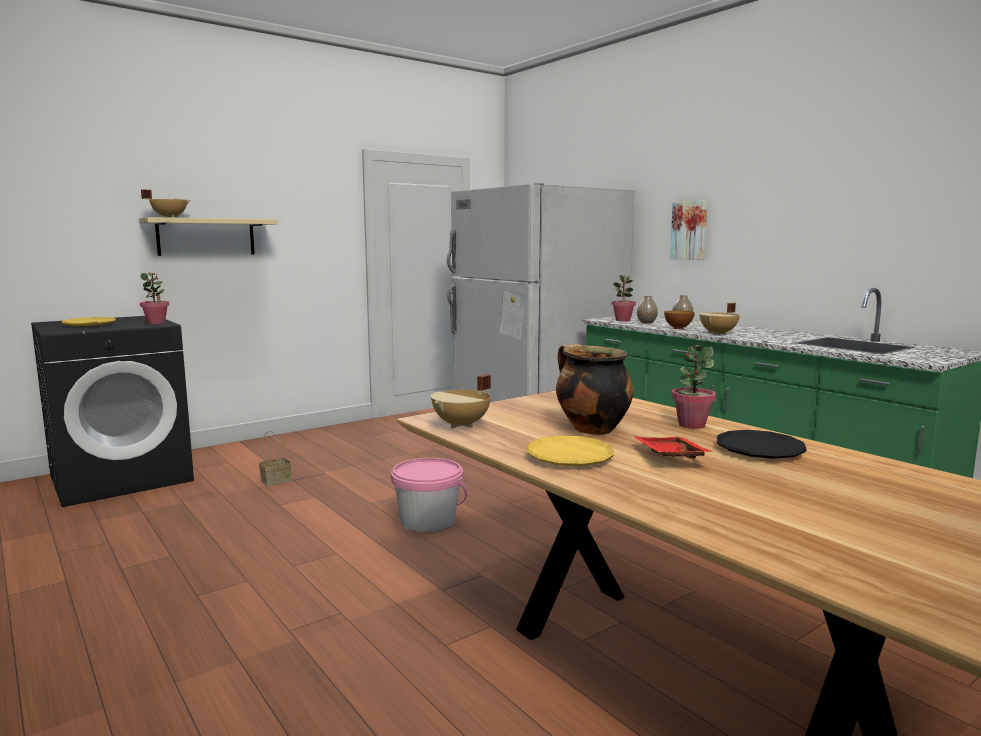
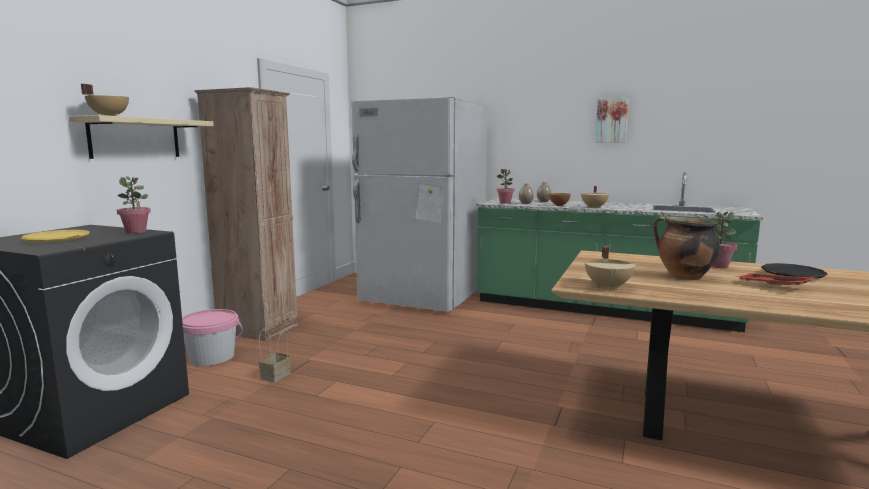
camera: 30 degrees left, 0 degrees up
(327, 437) = (259, 329): none -> brown cabinet
(428, 521) = (460, 378): pink bucket -> pink bucket (212, 357)
(570, 457) = (734, 296): yellow plate -> none
(689, 230) = (535, 136): picture -> picture (611, 120)

